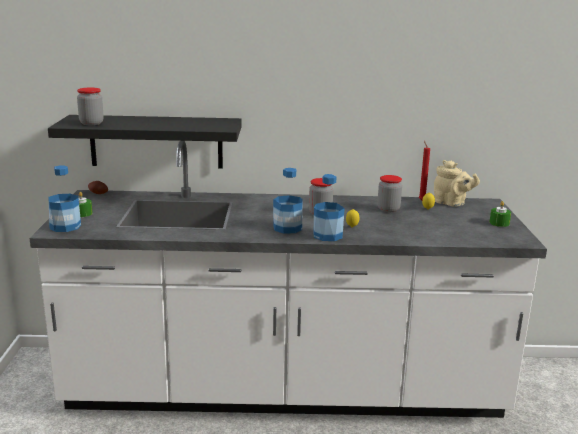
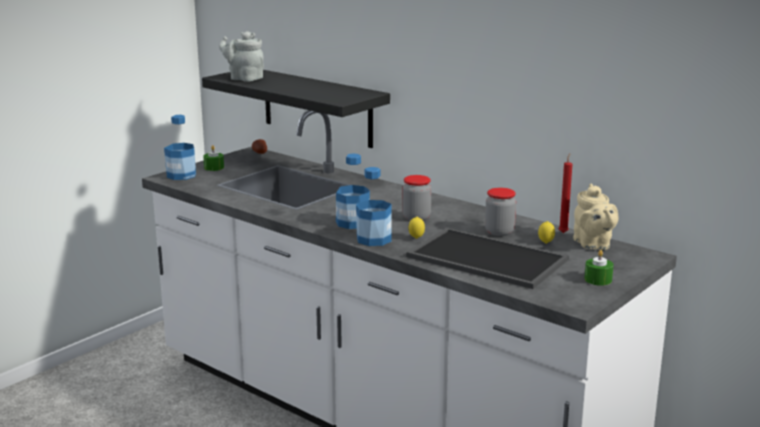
camera: 40 degrees right, 0 degrees up
(91, 123) = (244, 78): jar -> grey teapot
(418, 228) = (484, 259): none -> tray

